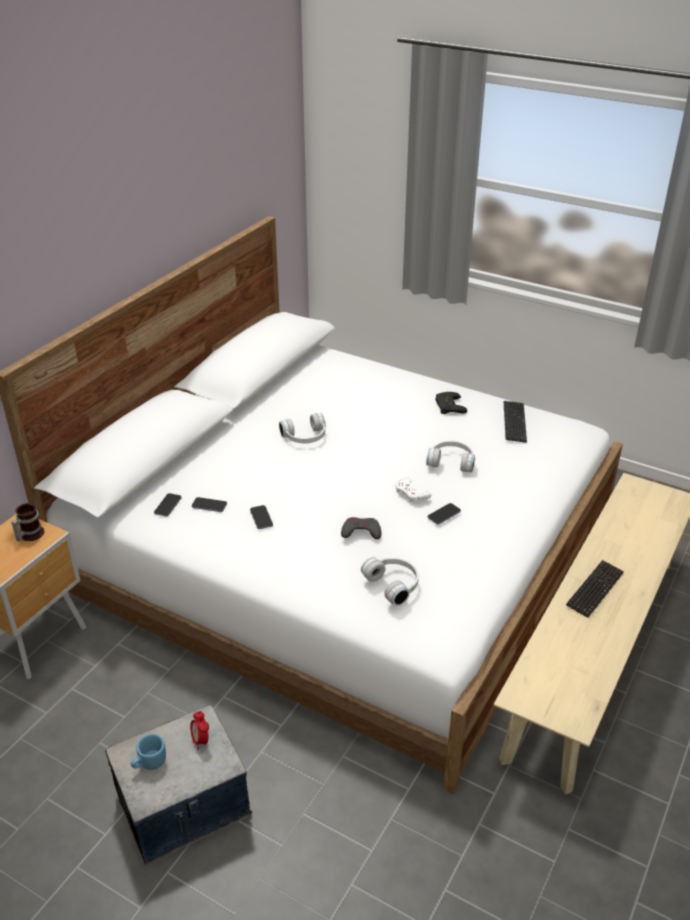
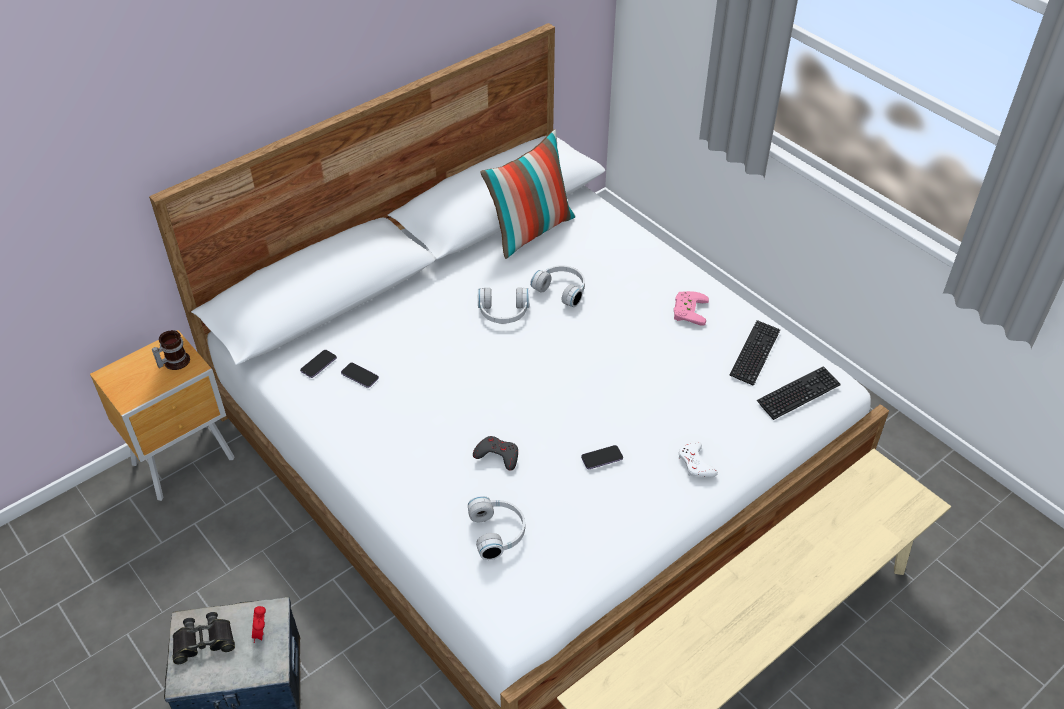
camera: 20 degrees right, 10 degrees up
(149, 763) = (203, 641): blue mug -> black binoculars
(261, 518) = (405, 407): phone -> none
(294, 380) = (530, 231): none -> pillow
(411, 493) = (580, 419): white game controller -> white game controller (696, 463)
(447, 406) = (687, 310): black game controller -> pink game controller
(451, 461) = (650, 388): white headphones -> white headphones (562, 289)
(595, 589) = (747, 594): keyboard -> keyboard (798, 394)

